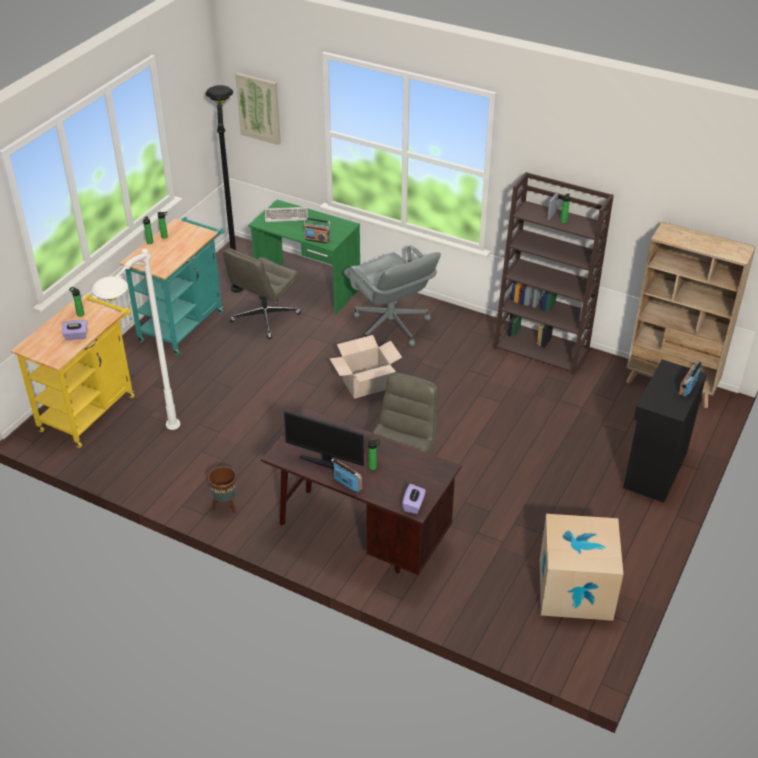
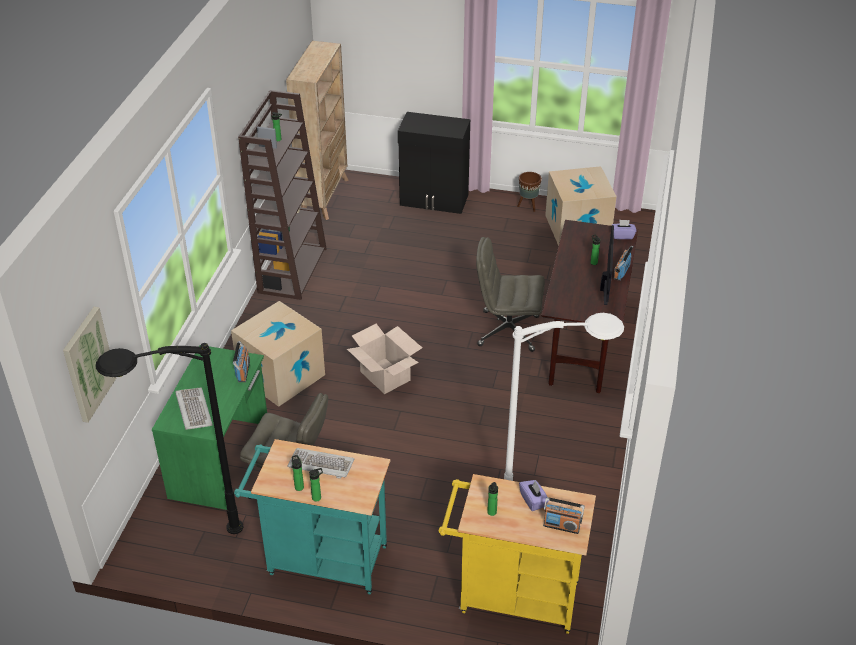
camera: 105 degrees left, 0 degrees up
(179, 247) = (320, 465): none -> keyboard
(226, 506) = (597, 435): brown planter -> brown planter (528, 206)
(391, 326) = (281, 375): grey office chair -> cardboard box
(687, 388) = (429, 118): radio -> radio (561, 526)

